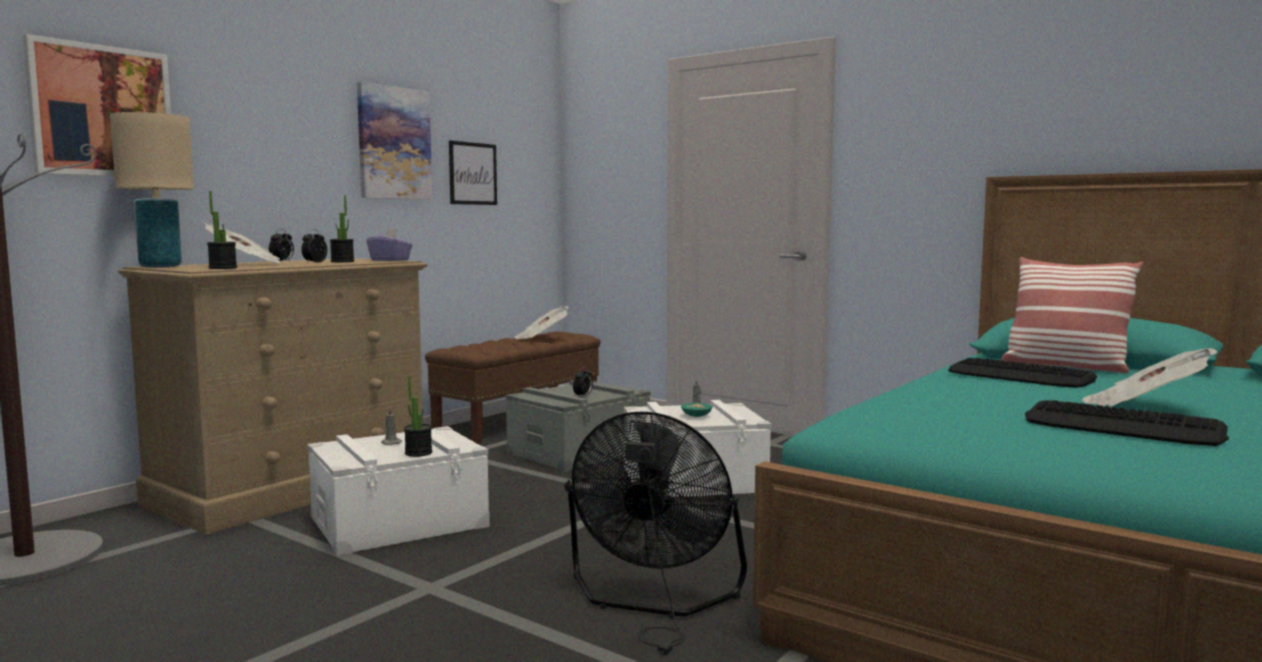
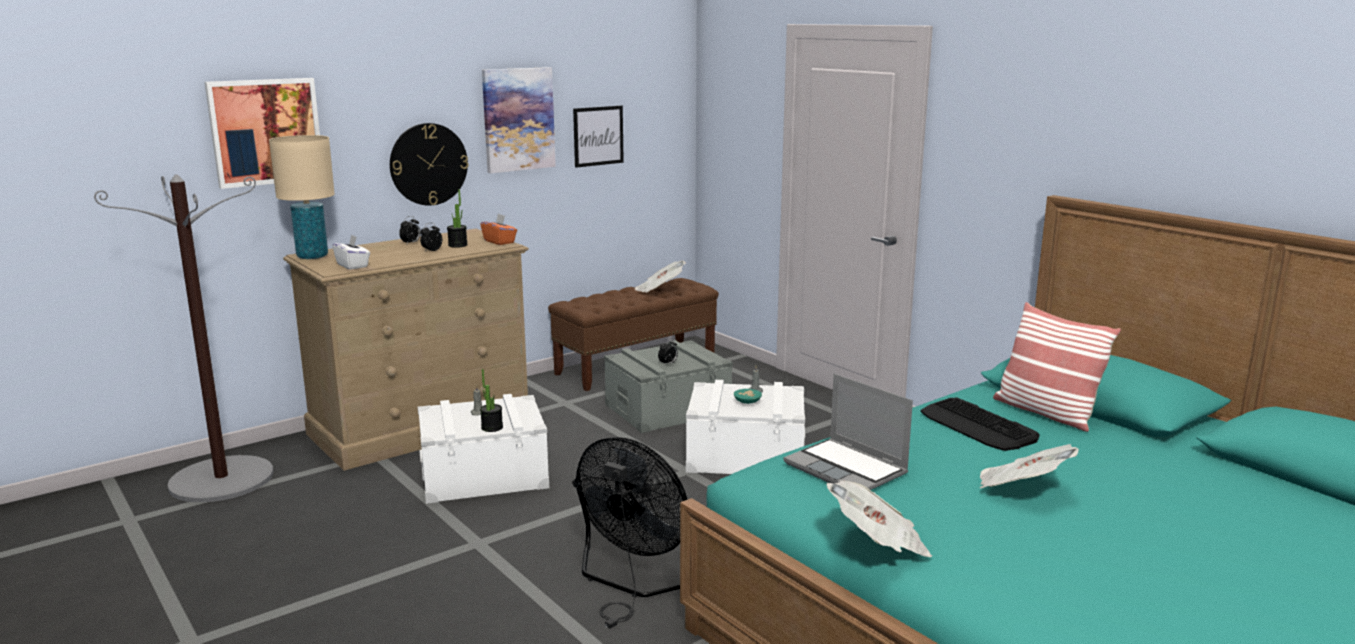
camera: 15 degrees right, 10 degrees up
(223, 268) = (353, 265): potted plant -> white tissue box
(246, 264) = (378, 252): newspaper -> newspaper (878, 544)
(297, 179) = (428, 164): none -> wall clock
(390, 260) = (499, 242): purple tissue box -> orange tissue box
(943, 408) = (847, 469): none -> laptop
(1122, 427) = (963, 514): keyboard -> none

